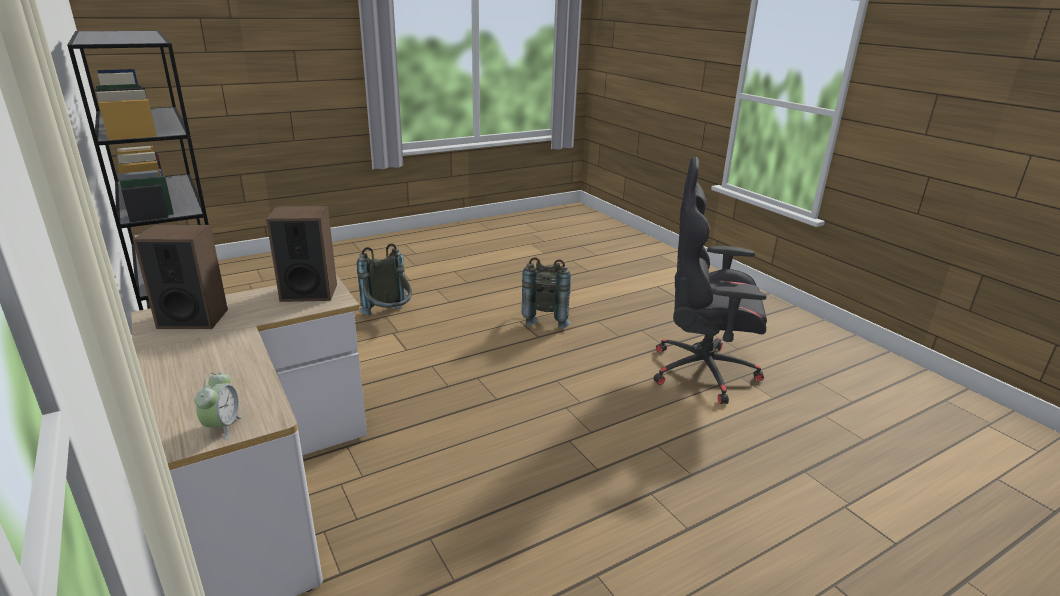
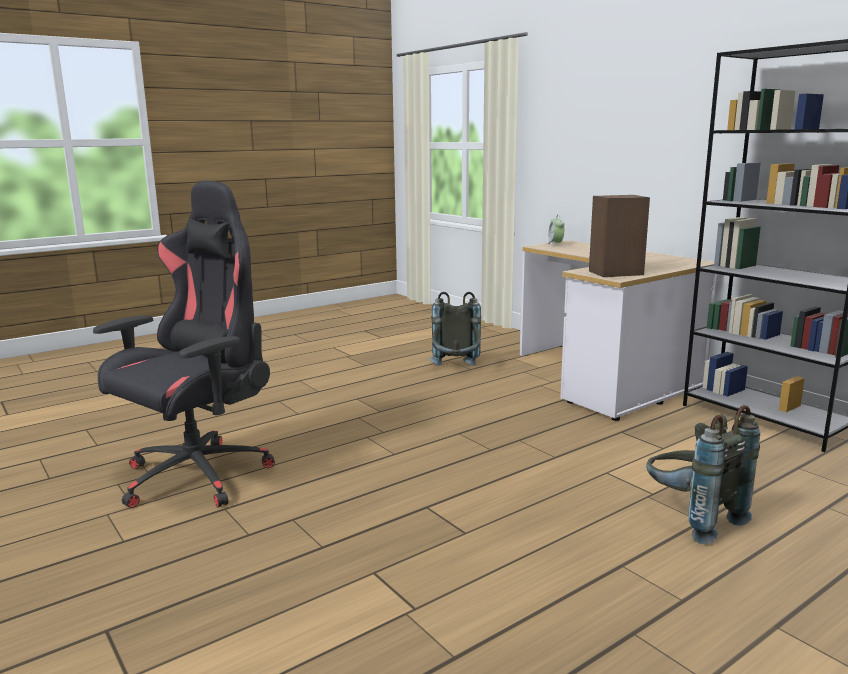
camera: 175 degrees right, 10 degrees down
(193, 318) = (667, 261): speaker -> none
(546, 318) = (418, 544): grey backpack -> grey backpack (456, 370)
(704, 372) = (195, 477): black office chair -> black office chair turned 60 degrees counterclockwise

